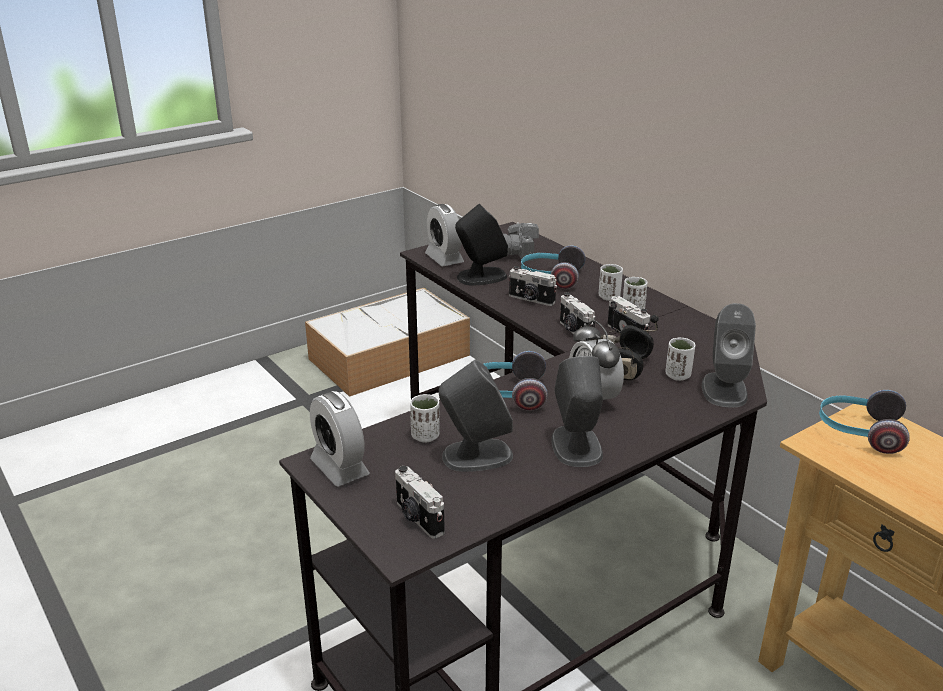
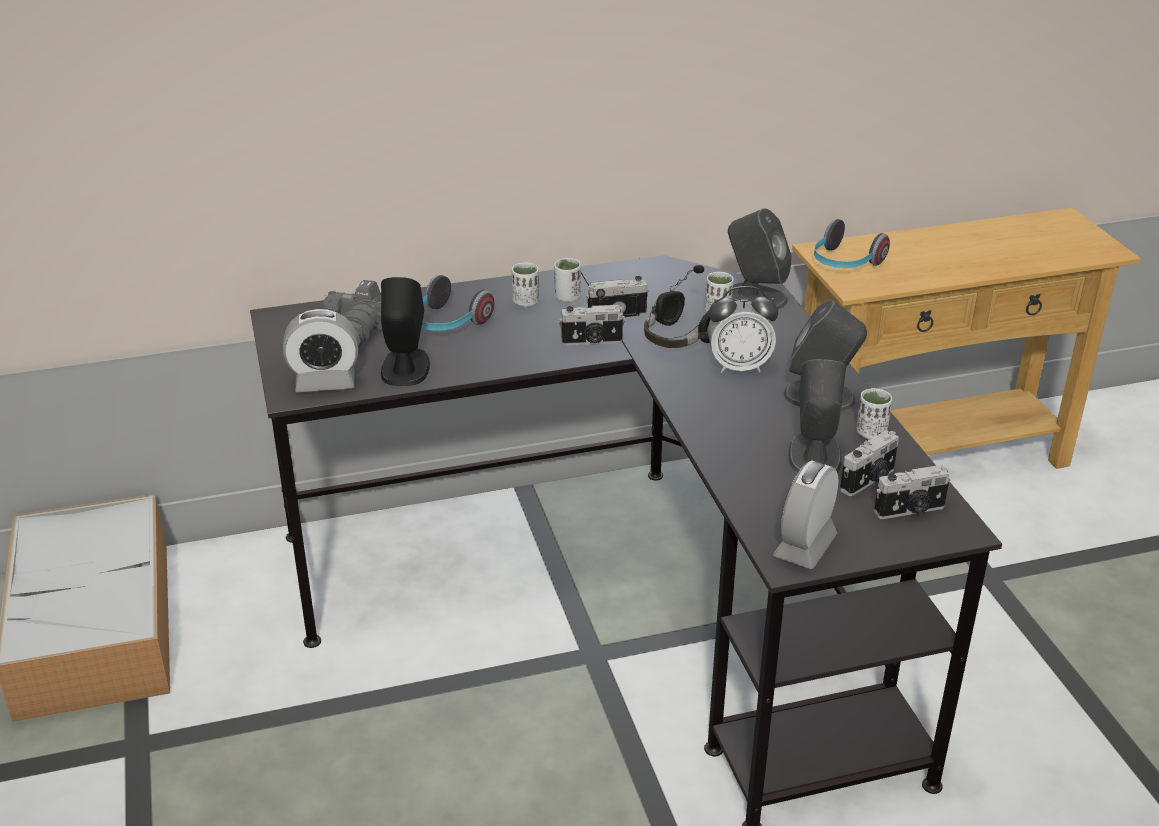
camera: 70 degrees left, 5 degrees up
(339, 468) = (805, 546): alarm clock -> alarm clock turned 135 degrees clockwise
(425, 436) = (765, 479): white cup -> white cup (871, 433)
(507, 394) = (705, 412): headphones -> none
(531, 300) = (495, 349): camera -> camera (869, 480)

